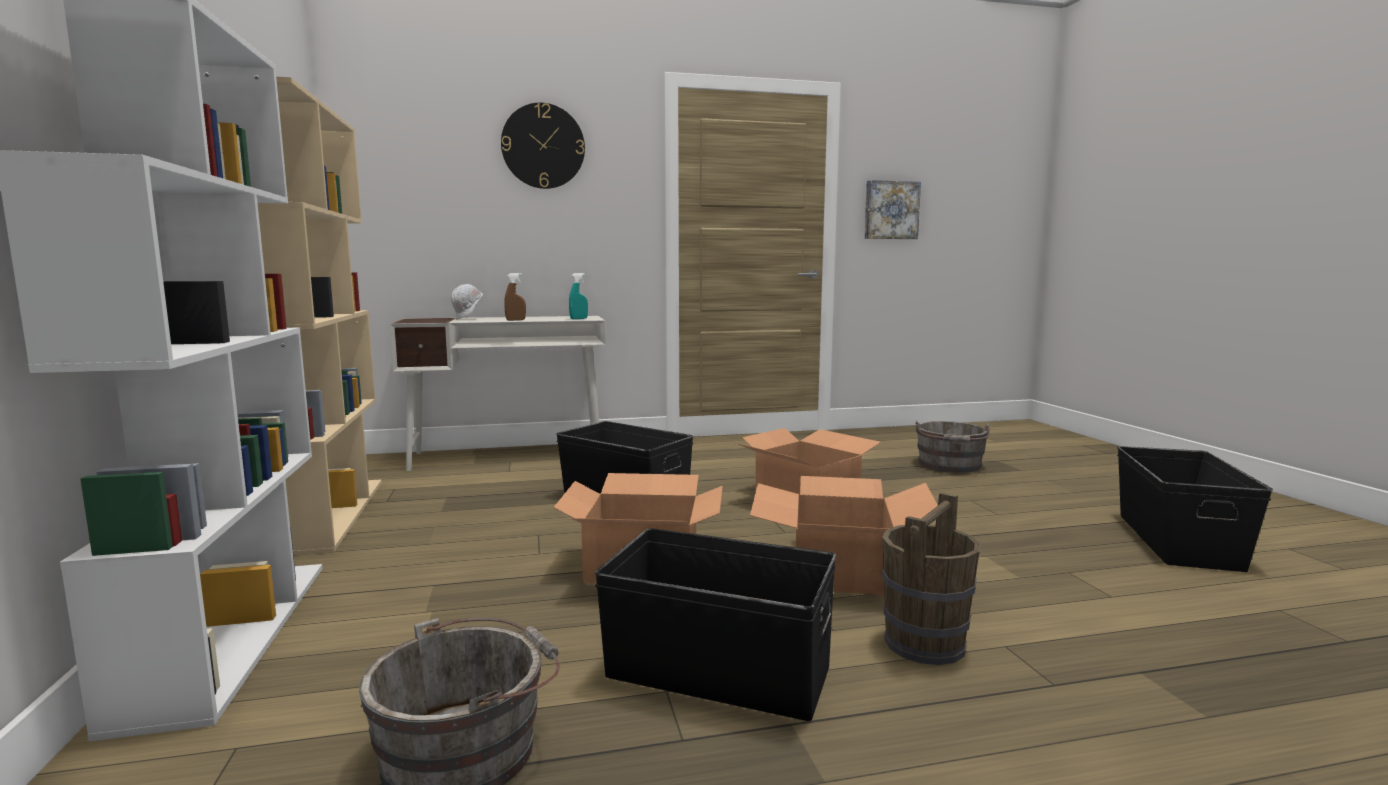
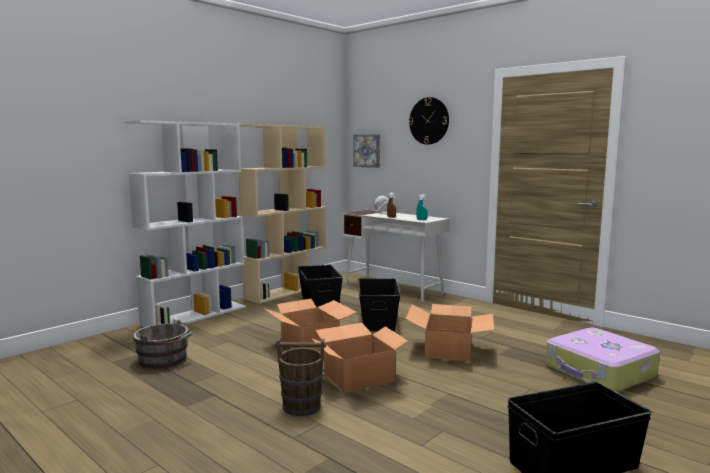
camera: 55 degrees right, 0 degrees up
(717, 670) = (239, 376): black storage box -> black storage box (320, 302)
(890, 210) = (671, 155): picture -> picture (367, 150)
(950, 465) = (599, 372): grey bucket -> suitcase

